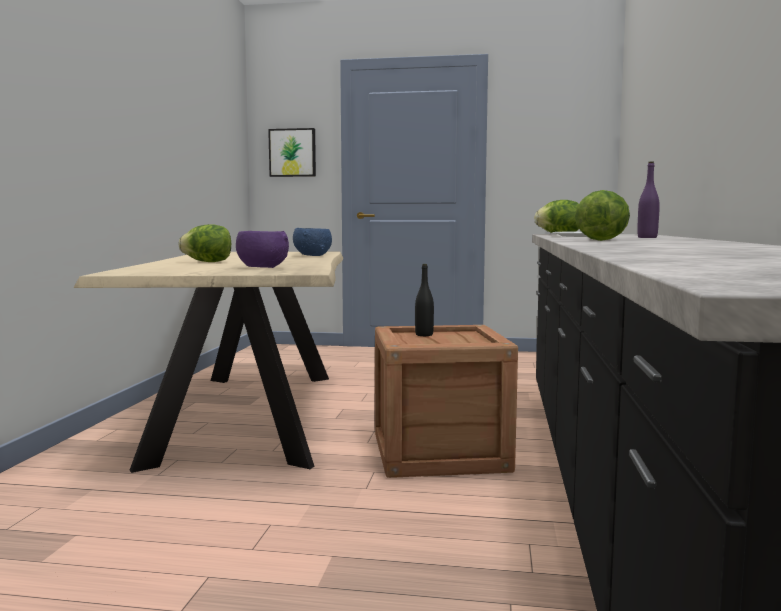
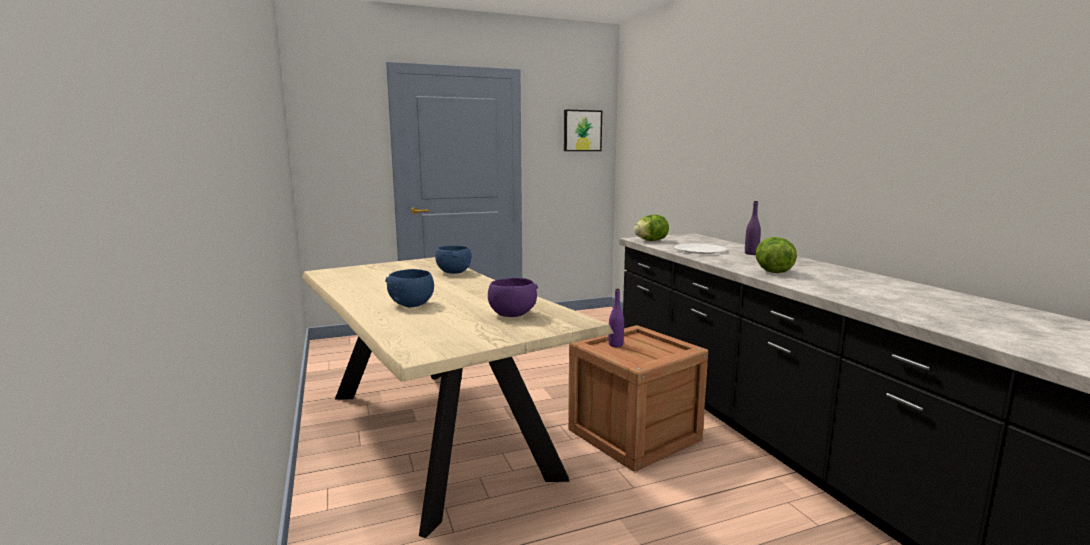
camera: 30 degrees left, 5 degrees up
(208, 262) = (412, 304): lettuce -> blue bowl
(292, 153) = (340, 151): picture -> picture (582, 130)
(424, 335) = (615, 345): black bottle -> purple bottle

